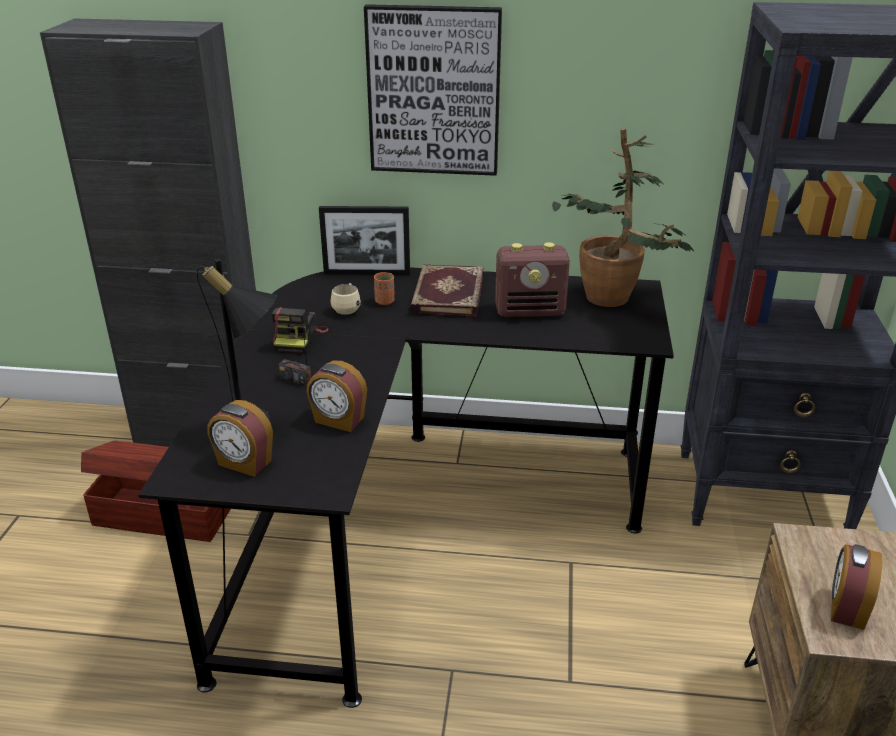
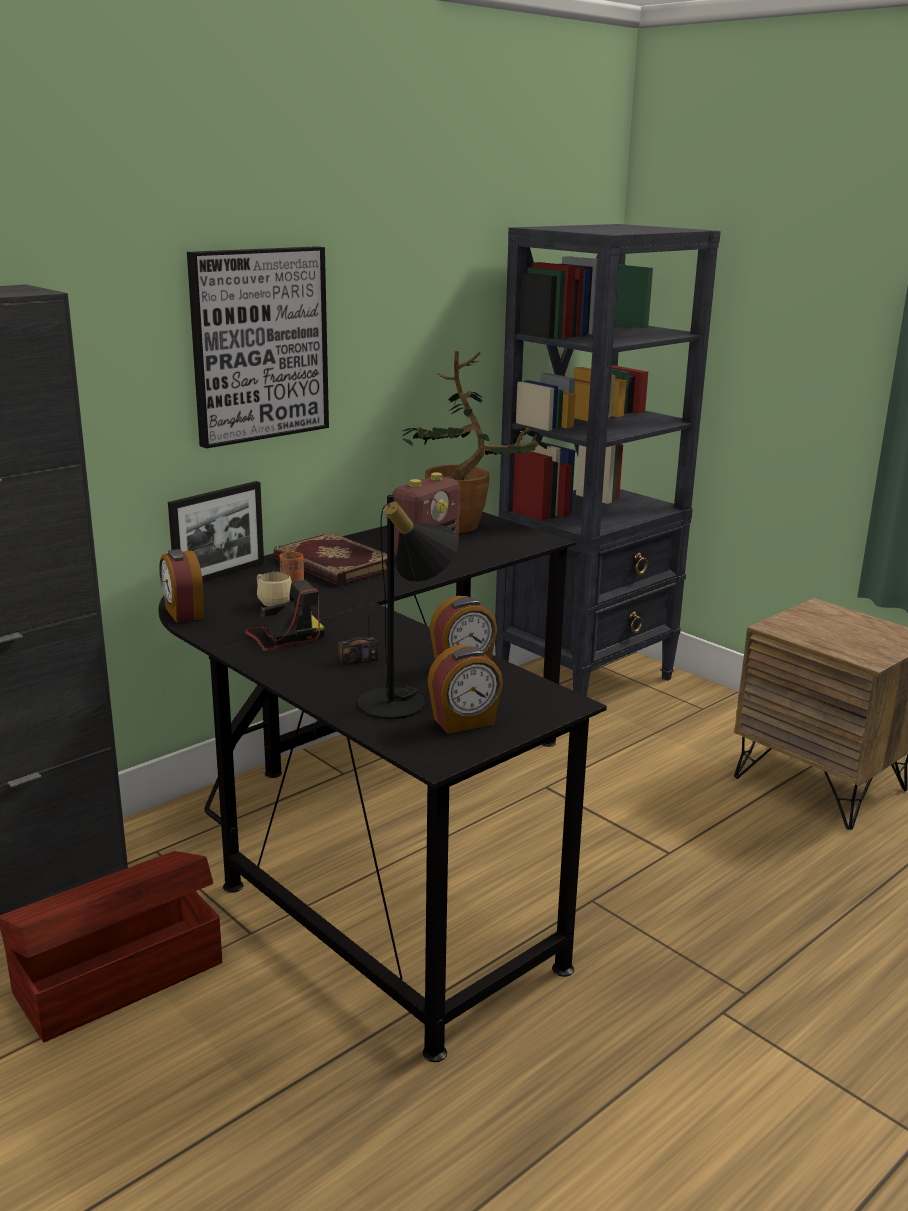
camera: 50 degrees left, 10 degrees down
(299, 338) = (284, 637): camera -> camera turned 75 degrees counterclockwise
(846, 608) = (852, 645): alarm clock -> alarm clock (183, 613)

